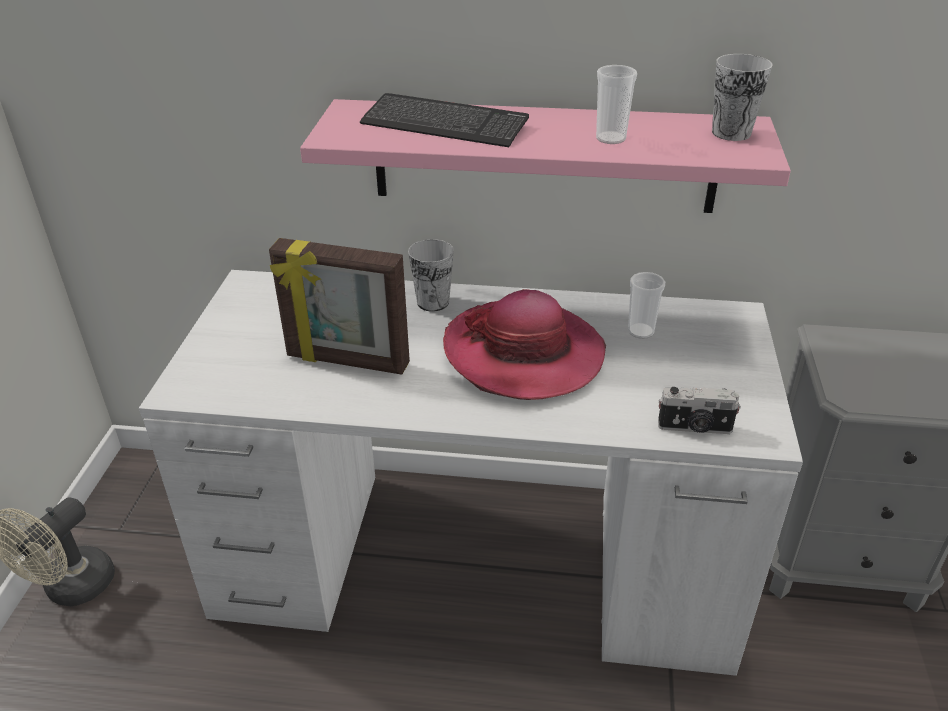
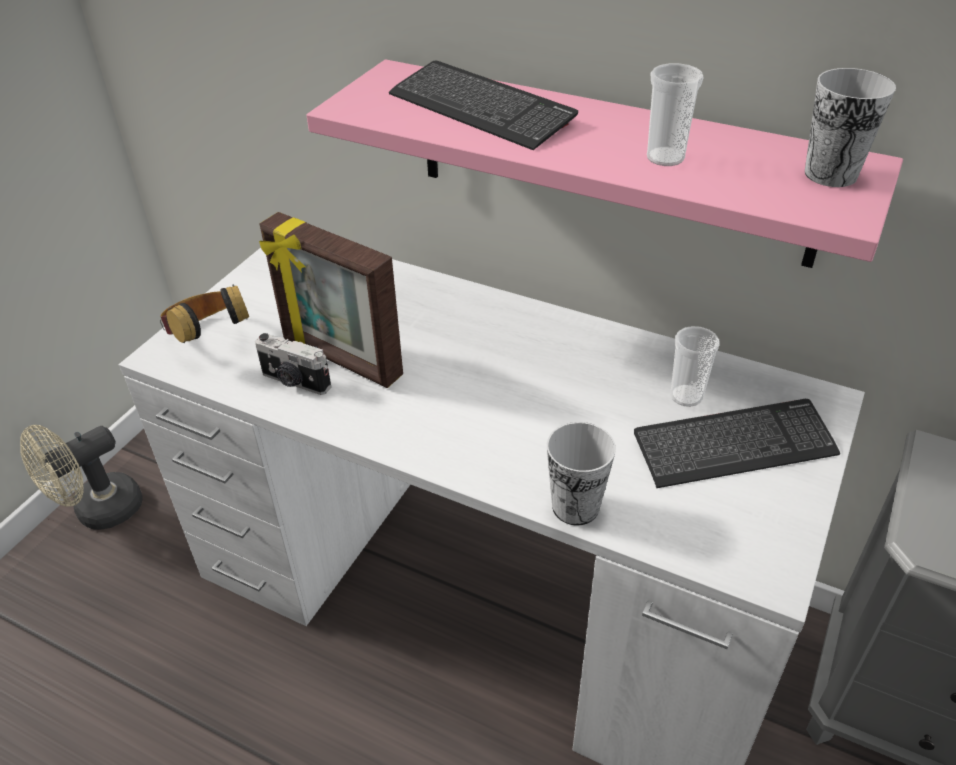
camera: 20 degrees right, 5 degrees up
(216, 369) = (209, 339): none -> headphones
(433, 302) = (466, 308): cup -> cup (575, 506)
(523, 353) = (533, 393): hat -> none
(693, 358) = (734, 446): none -> keyboard
(695, 428) = (687, 539): camera -> camera (295, 382)

